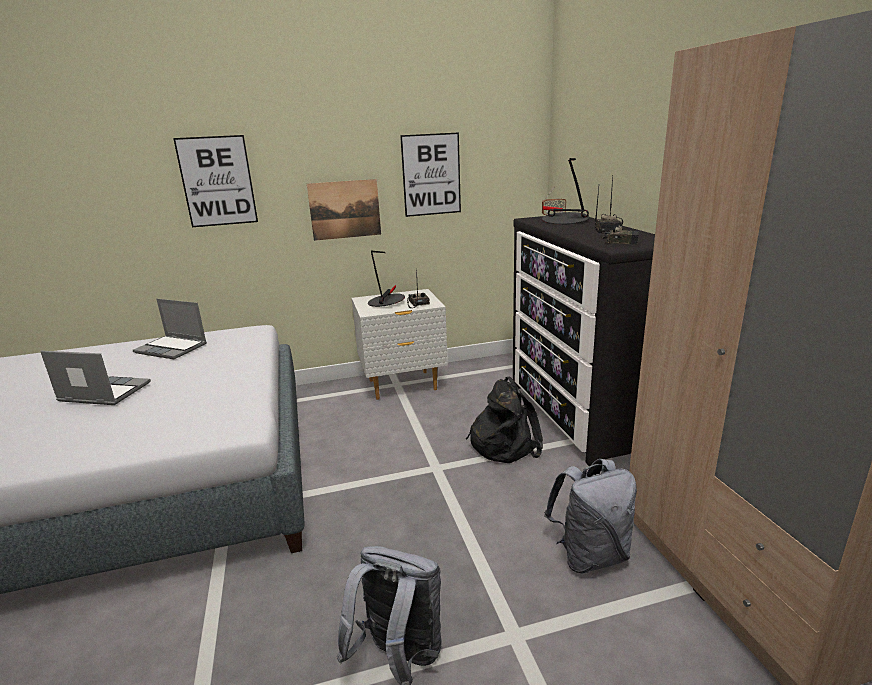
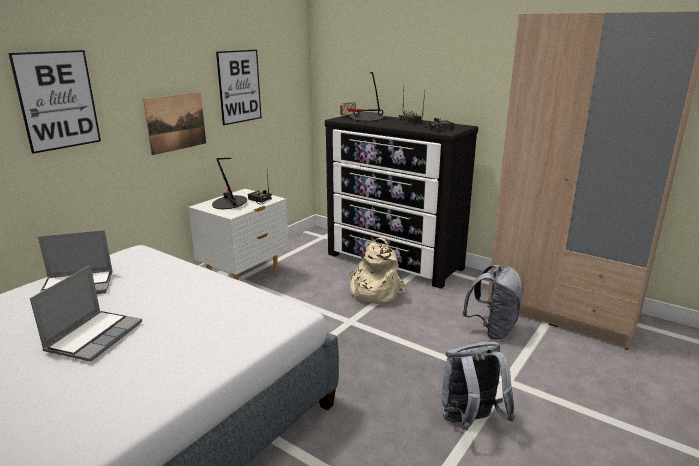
camera: 40 degrees left, 0 degrees up
(103, 393) = (94, 336): laptop -> laptop turned 135 degrees clockwise
(504, 444) = (373, 292): black backpack -> beige backpack

